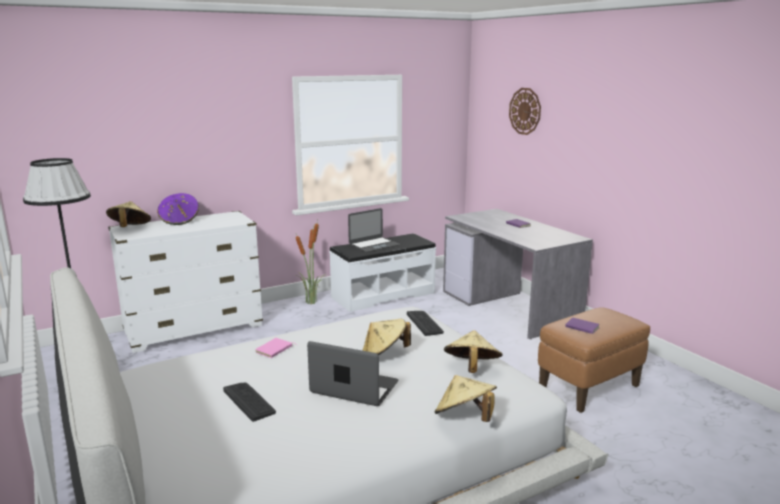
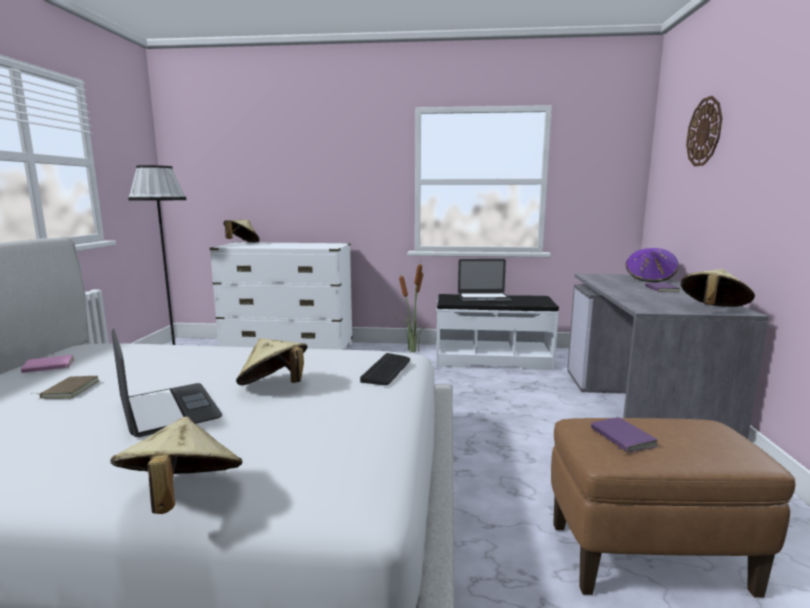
camera: 35 degrees right, 5 degrees down
(179, 221) = (288, 243): purple hat -> purple hat (650, 279)
(249, 401) = (69, 390): keyboard -> brown book
(275, 350) = (197, 355): pink book -> pink book (48, 367)
(471, 368) = (332, 435): beige hat -> beige hat (712, 309)

